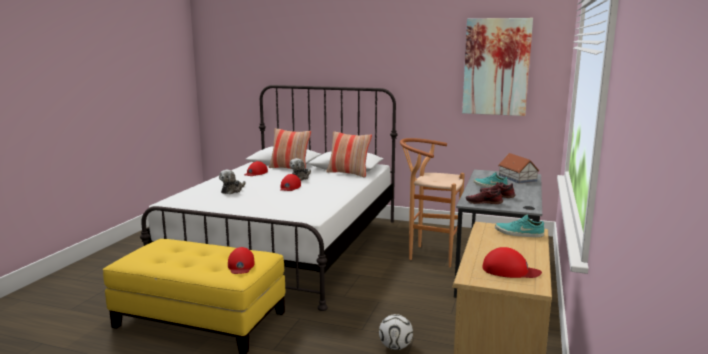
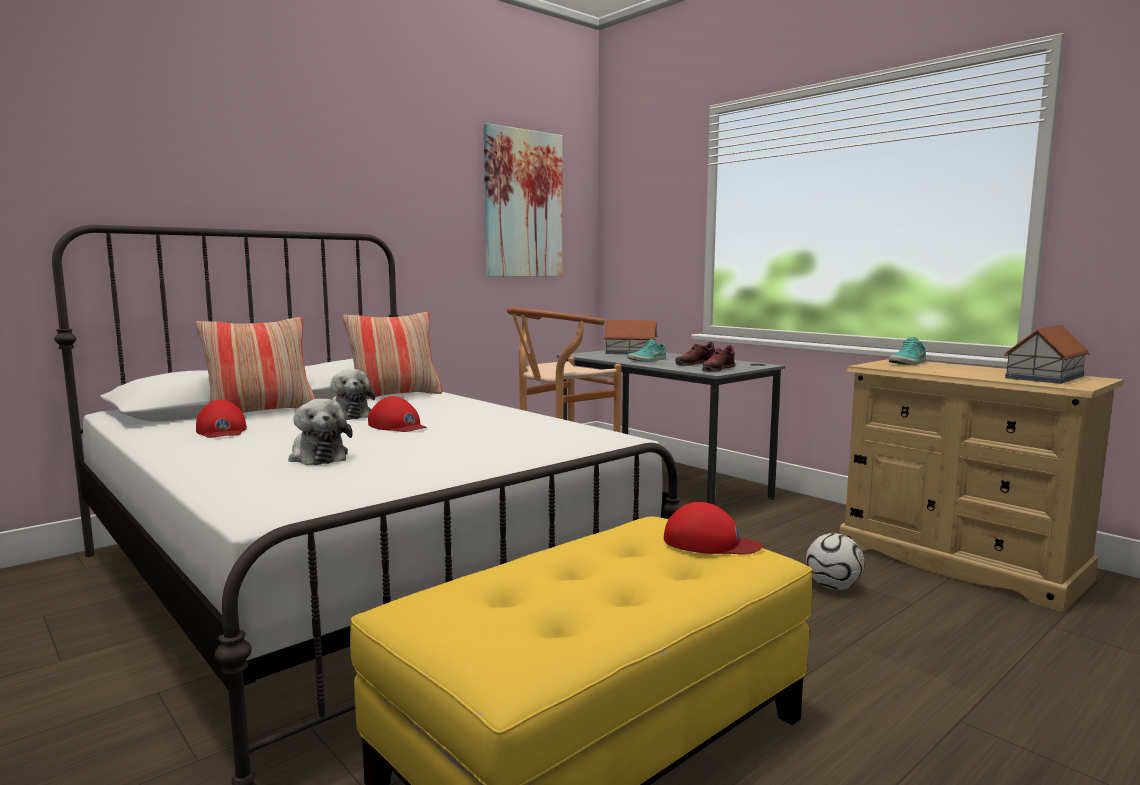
camera: 60 degrees left, 5 degrees down
(510, 270) = (1043, 377): red cap -> toy house

